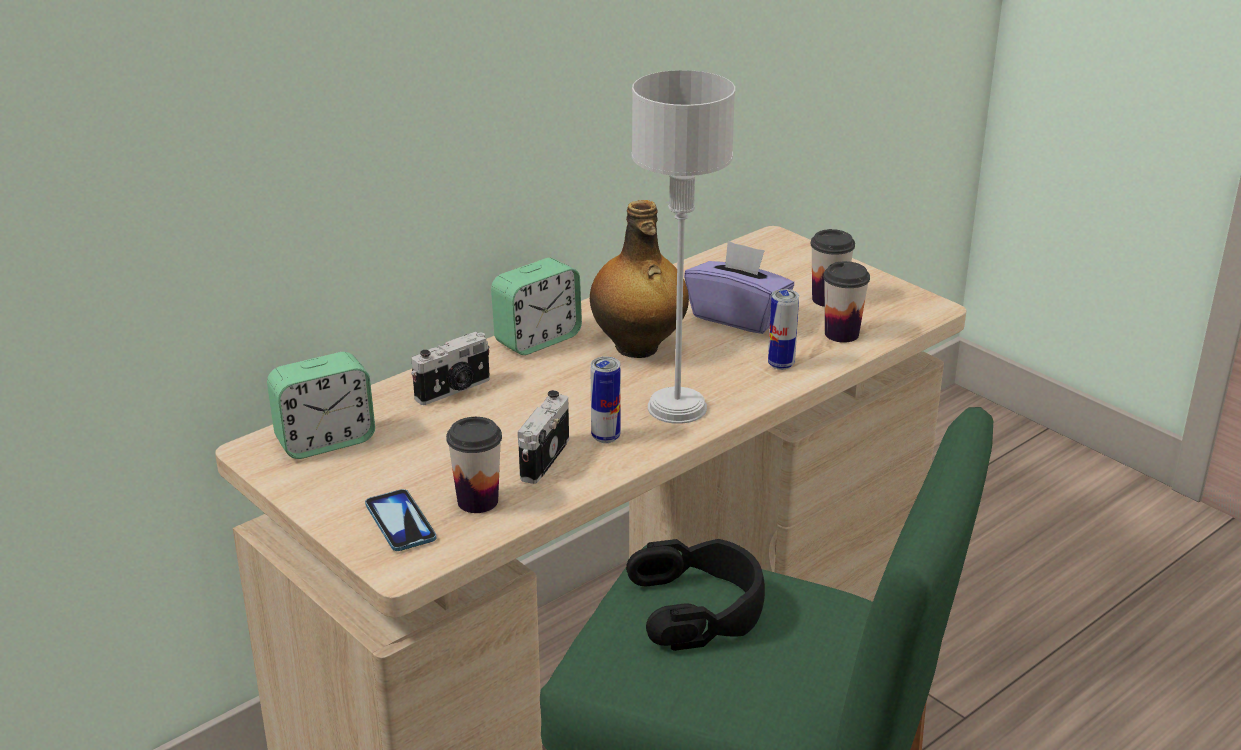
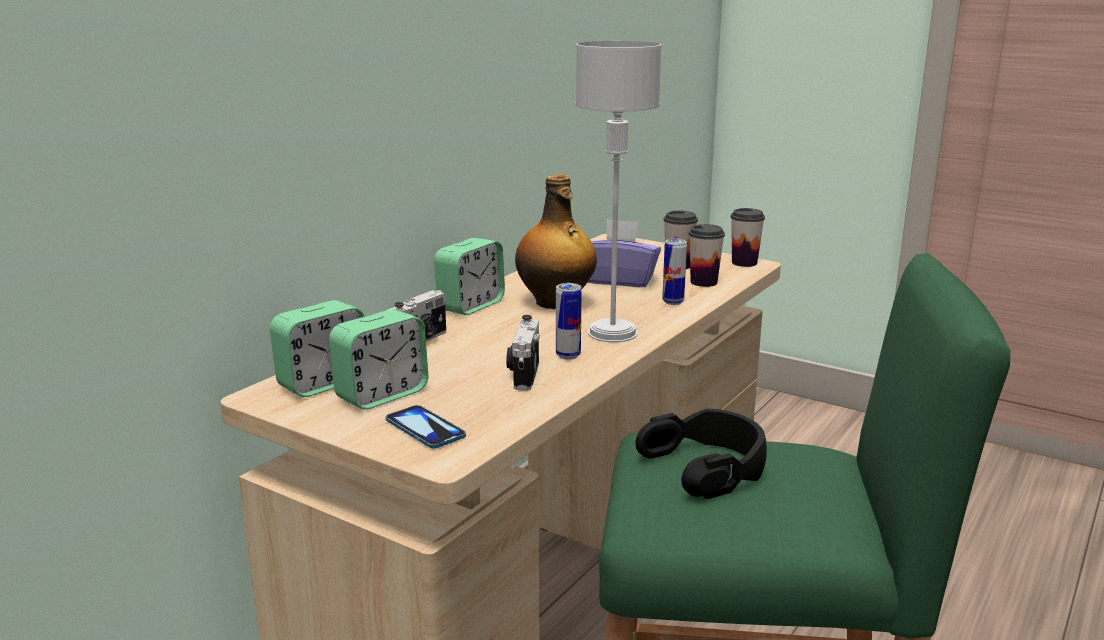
camera: 15 degrees left, 10 degrees down
(377, 467) = (382, 395): none -> alarm clock
(477, 501) = (486, 407): cup -> cup (744, 263)

